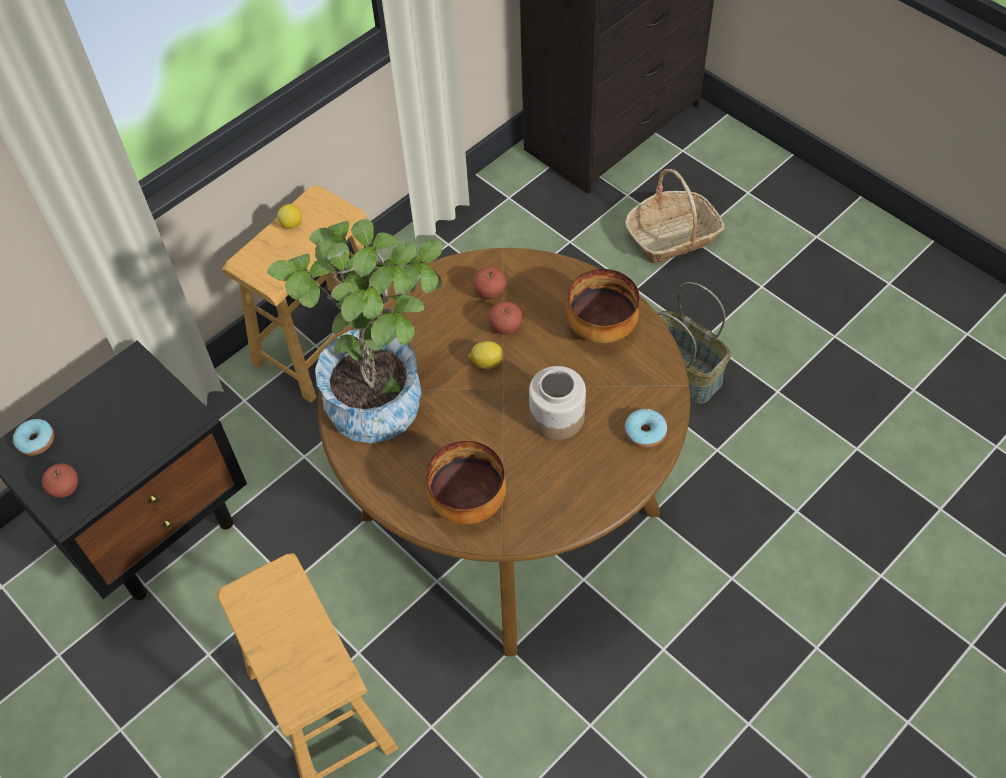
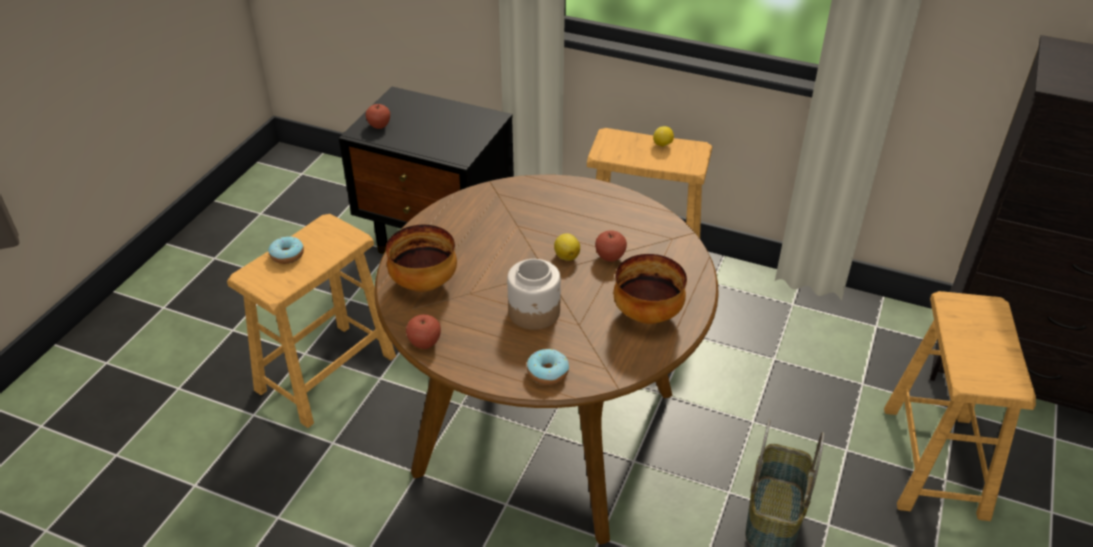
camera: 65 degrees right, 15 degrees down
(36, 441) = (409, 103): donut -> donut (287, 255)
(383, 393) = (504, 211): potted plant -> none
(490, 292) = (640, 238): apple -> apple (424, 343)
(673, 236) = (935, 461): basket -> brown stool

